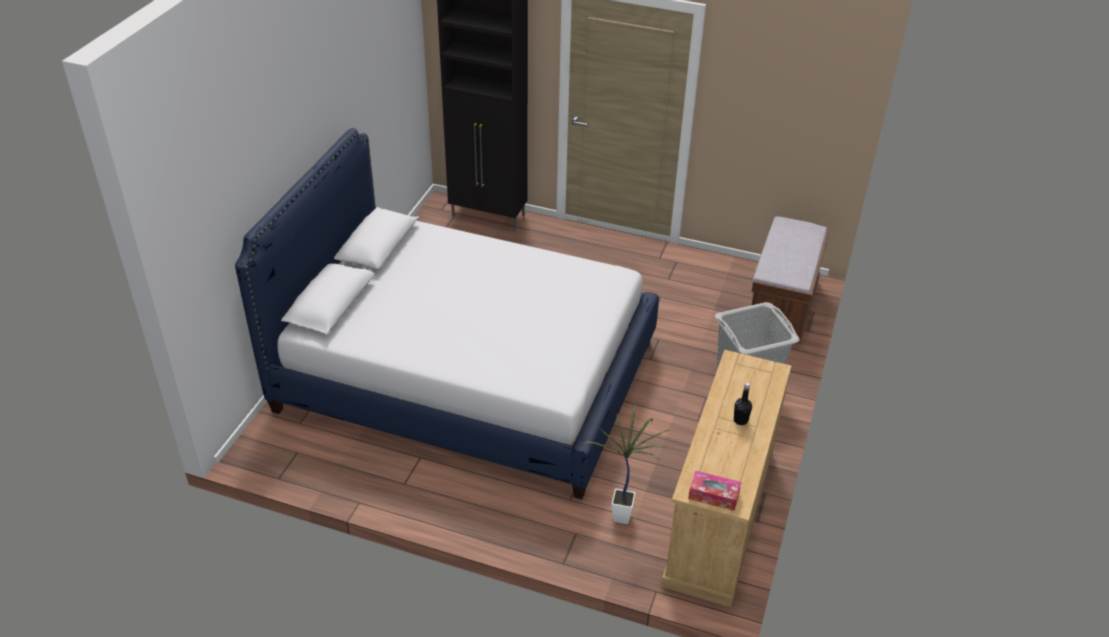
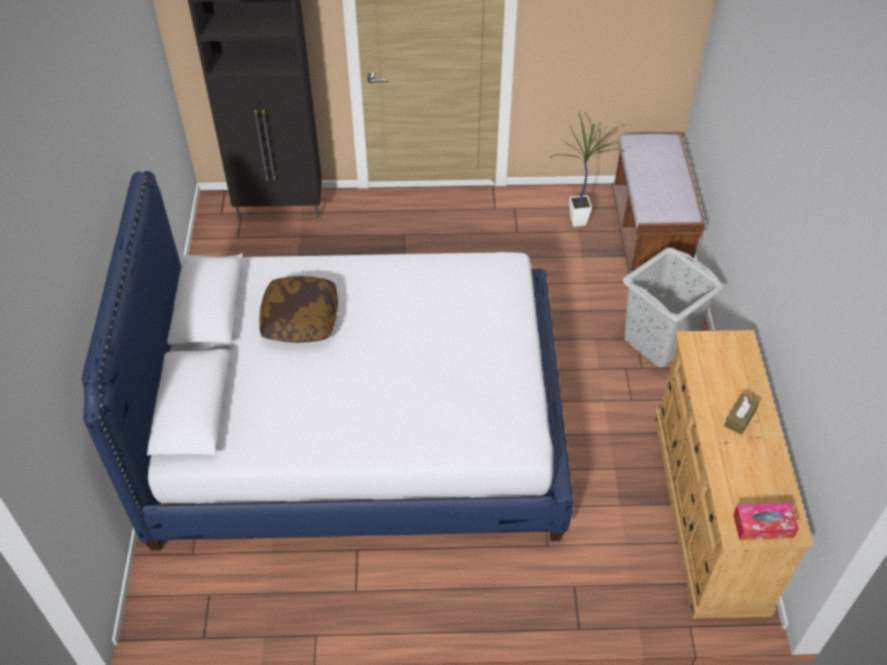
camera: 20 degrees left, 10 degrees up
(438, 270) = (300, 319): none -> pillow
(624, 515) = (613, 544): potted plant -> potted plant (579, 219)
(740, 420) = (740, 418): black bottle -> brown tissue box

